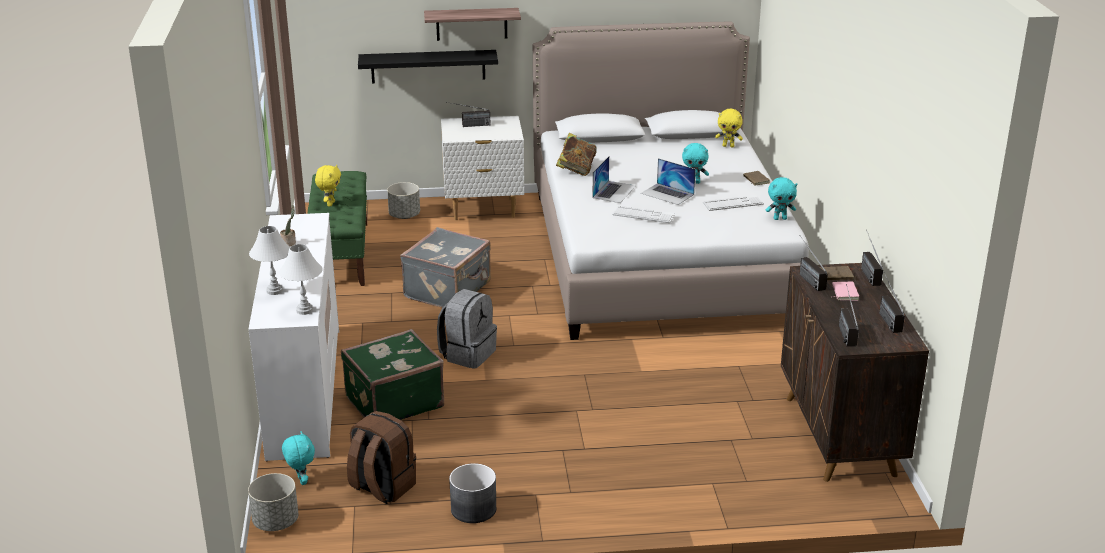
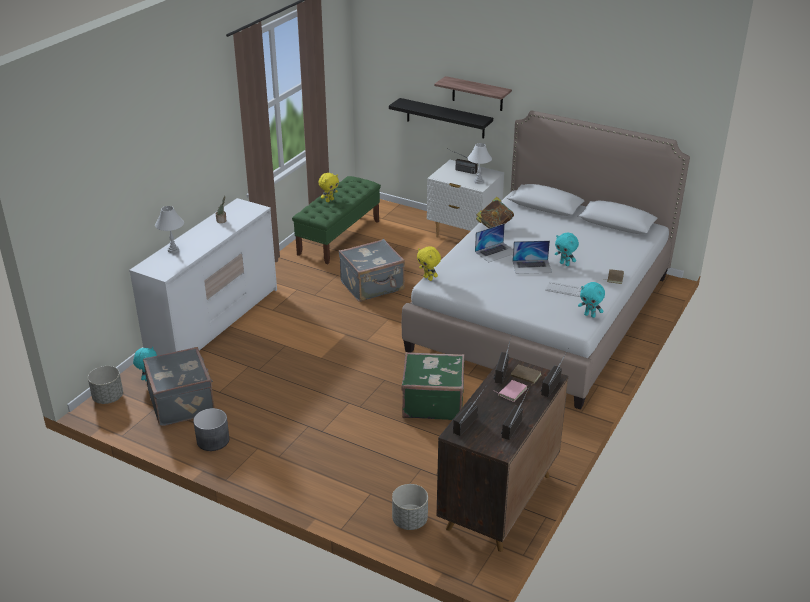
camera: 35 degrees right, 5 degrees up
(305, 310) = (171, 269): white table lamp -> white table lamp (478, 181)
(382, 487) = (183, 402): brown backpack -> grey suitcase
(393, 401) = (252, 349): green suitcase -> green suitcase (432, 402)
(404, 215) = (408, 223): grey planter -> grey planter (410, 520)
(467, 354) = (331, 335): grey backpack -> none
(643, 215) = (491, 277): keyboard -> none
(667, 194) = (532, 266): laptop -> laptop turned 75 degrees counterclockwise
(728, 146) = (632, 243): yellow plush toy -> yellow plush toy (428, 278)

